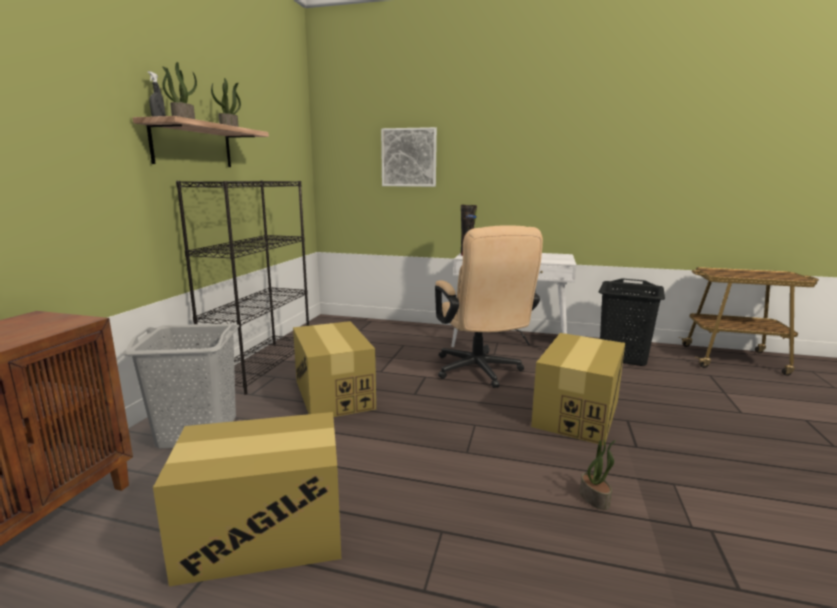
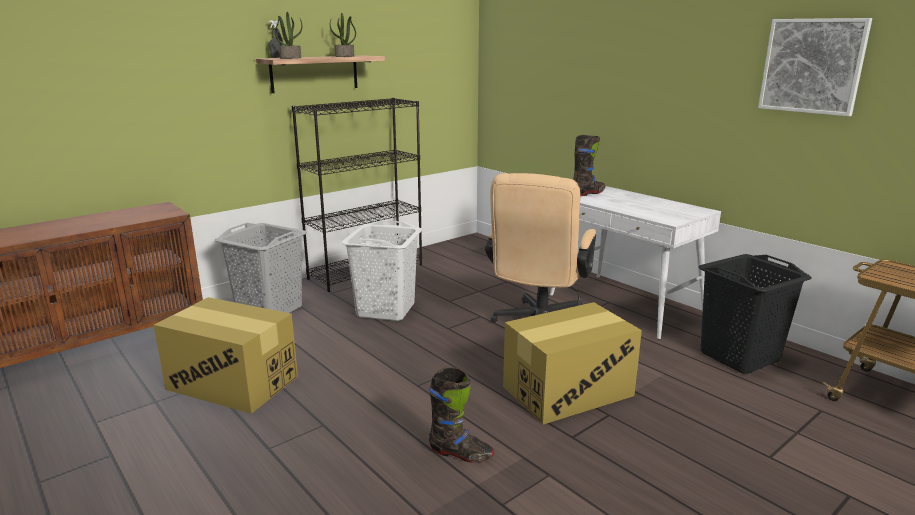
camera: 35 degrees right, 5 degrees up
(333, 394) = (386, 309): cardboard box -> white laundry basket
(409, 157) = (560, 71): picture -> picture (812, 66)
(595, 498) = (460, 454): potted plant -> black boot

